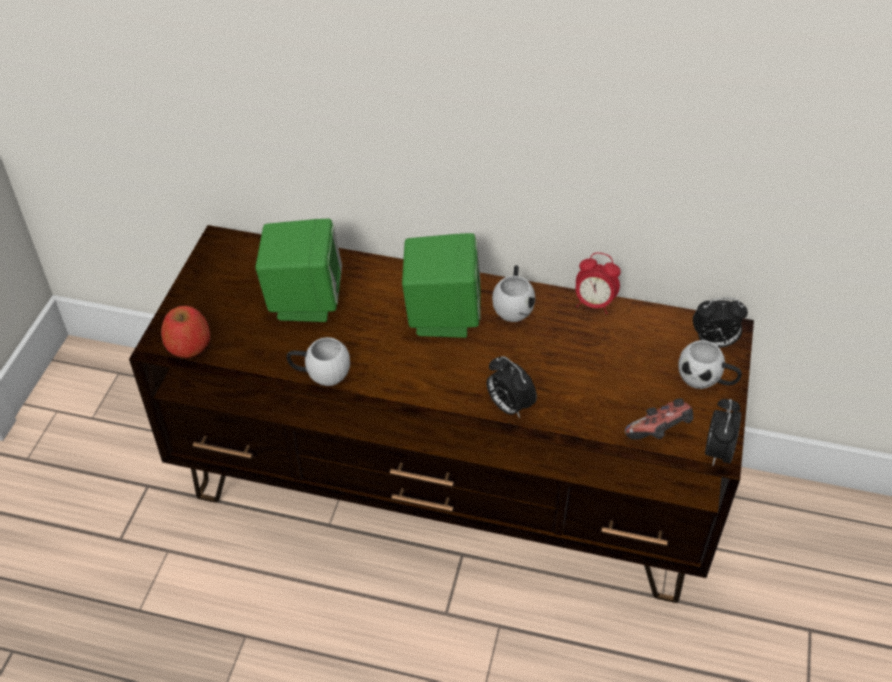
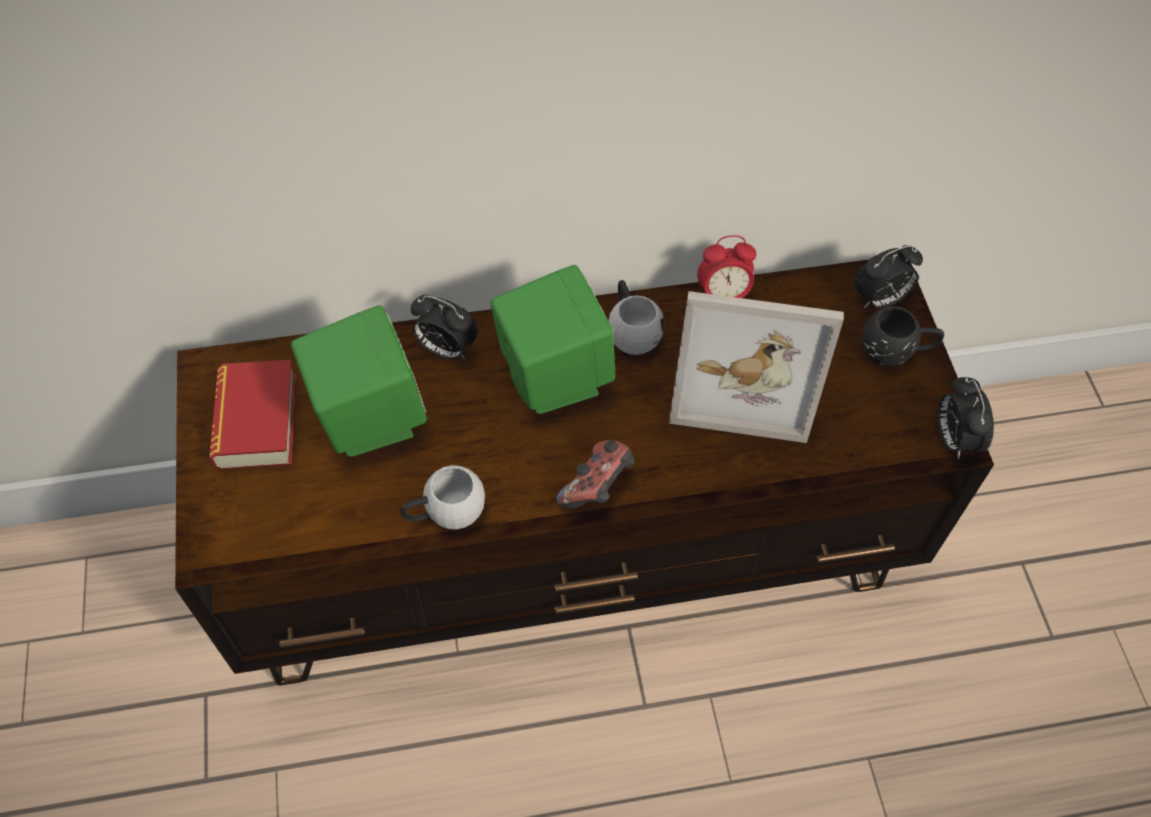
camera: 25 degrees left, 10 degrees up
(189, 344) = (248, 537): apple -> none
(232, 280) = (257, 421): none -> book
(508, 406) = (696, 470): alarm clock -> alarm clock (446, 349)
(577, 360) = (743, 378): none -> picture frame
(659, 433) = (881, 439): game controller -> game controller (597, 487)
(706, 380) = (896, 351): white mug -> black mug

